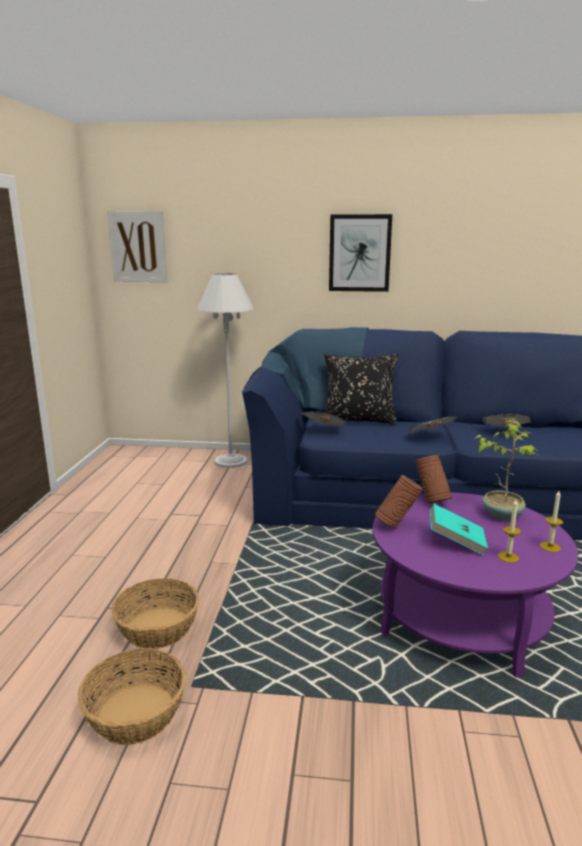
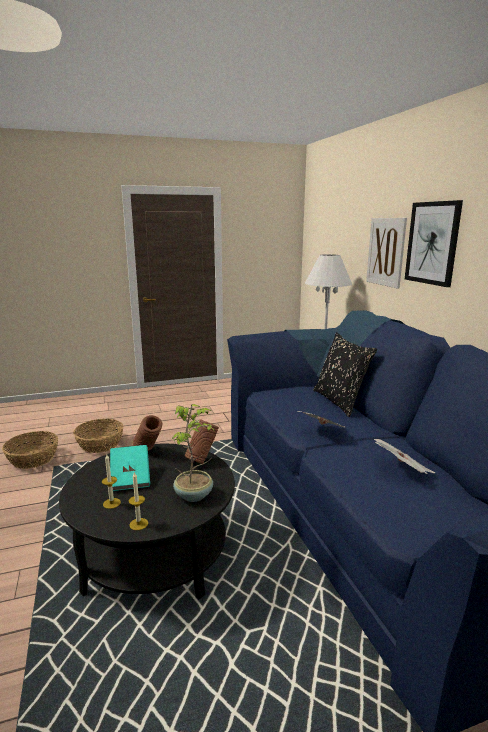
camera: 65 degrees right, 0 degrees up
(138, 247) = (318, 231): picture -> picture (386, 252)
(325, 431) = (286, 393): newspaper -> none
(462, 616) = (155, 553): purple coffee table -> black coffee table

